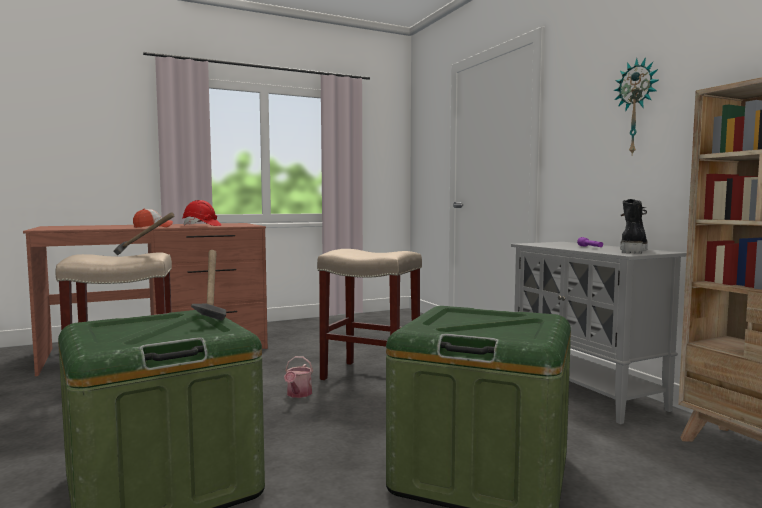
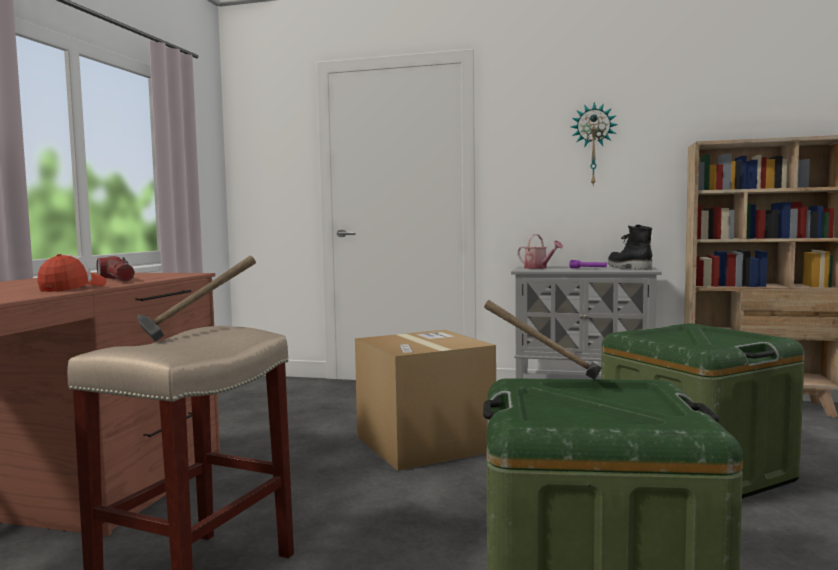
camera: 50 degrees left, 0 degrees up
(201, 226) = (118, 280): red hard hat -> flashlight
(298, 394) = (421, 485): watering can -> watering can (538, 268)
(372, 376) = (424, 444): beige stool -> cardboard box

